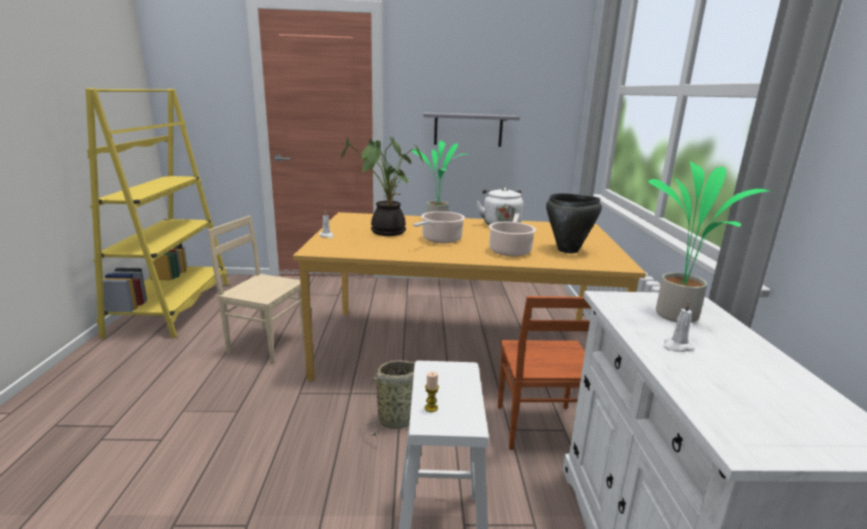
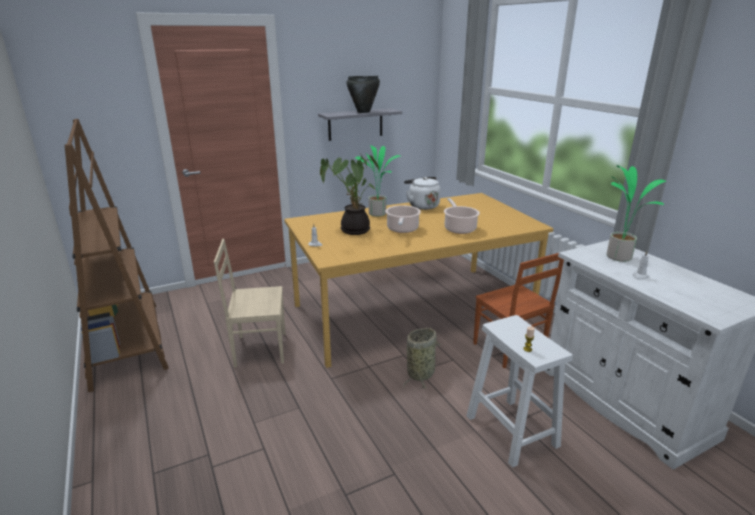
camera: 25 degrees left, 5 degrees up
(172, 308) = (127, 343): yellow bookcase -> brown bookcase
(568, 250) = (492, 220): black cooking pot -> black cooking pot (363, 112)

